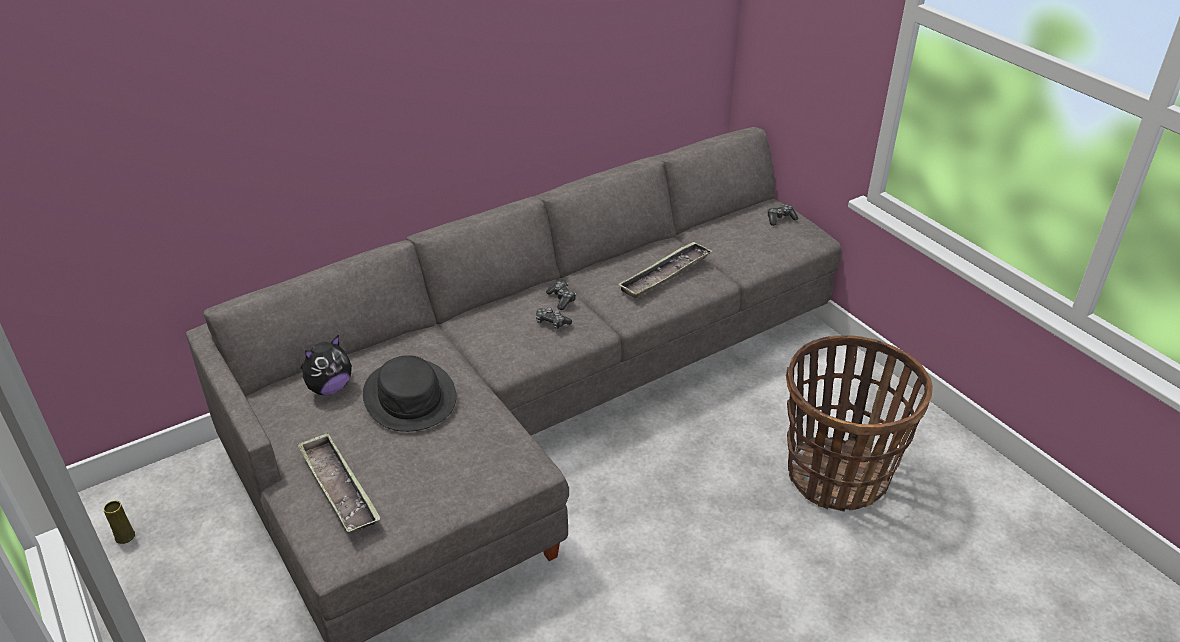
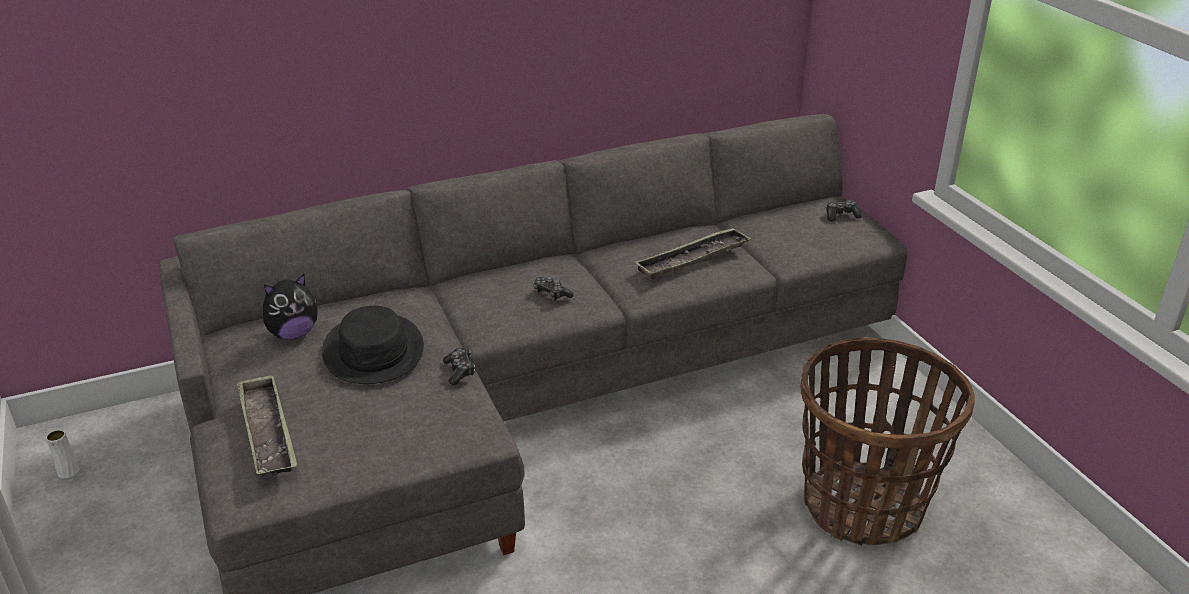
camera: 10 degrees right, 5 degrees down
(125, 536) = (68, 471): yellow vase -> white vase
(562, 299) = (570, 272): game controller -> game controller (459, 371)

